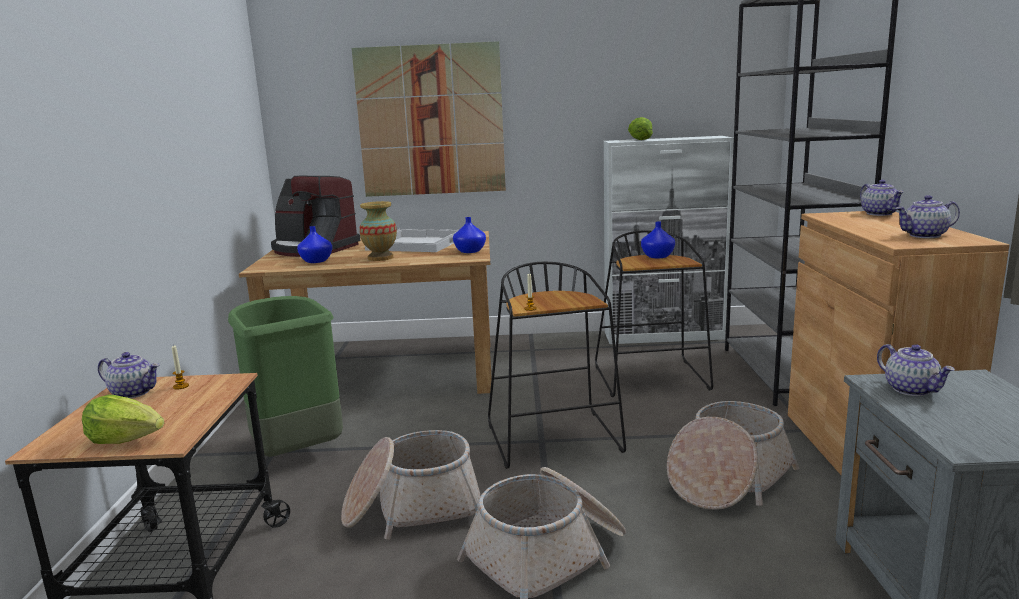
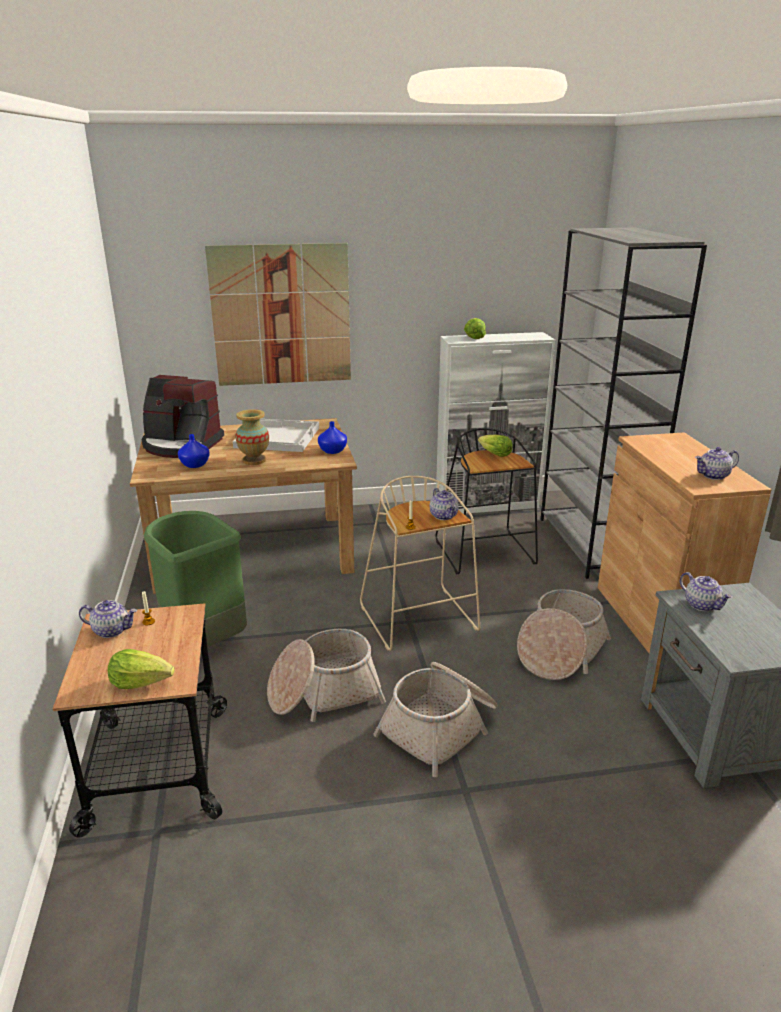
camera: 10 degrees left, 10 degrees up
(555, 439) = (420, 619): black stool -> beige stool
(657, 256) = (494, 454): blue vase -> lettuce
(880, 213) = (678, 439): teapot -> teapot (444, 516)

